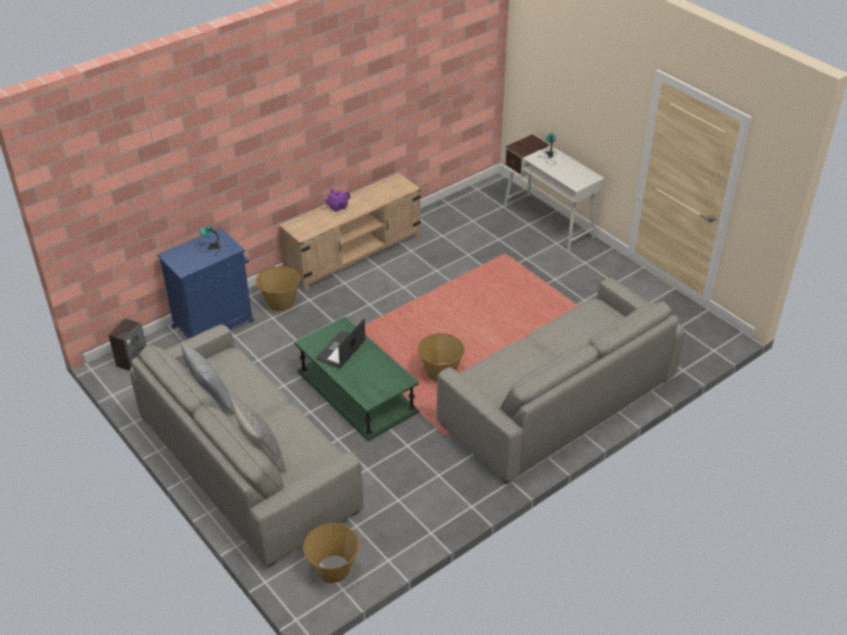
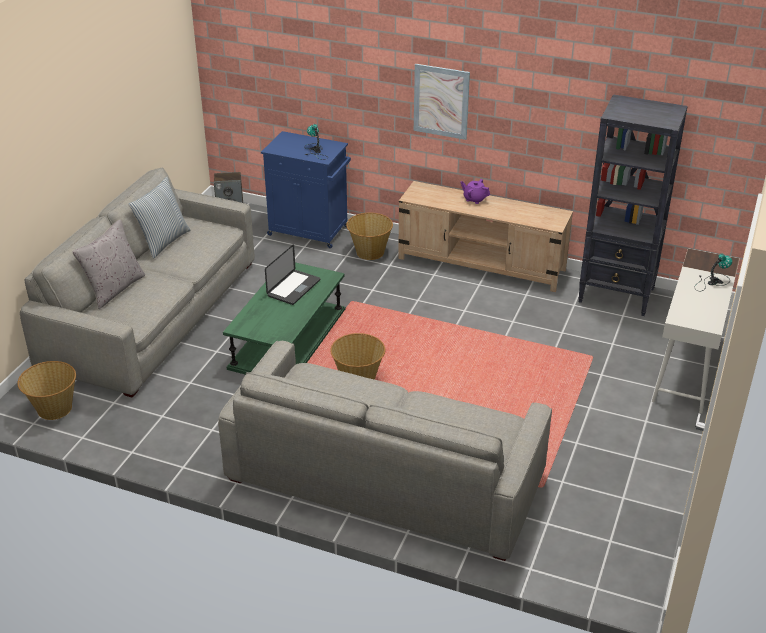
camera: 60 degrees right, 5 degrees down
(291, 145) = (441, 101): none -> picture
(341, 350) = (293, 288): laptop -> laptop turned 120 degrees clockwise
(449, 212) = (617, 295): none -> black bookcase

